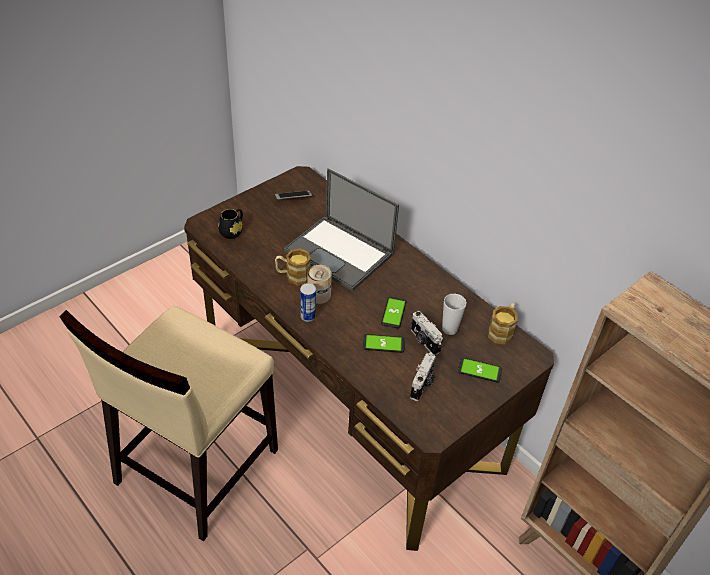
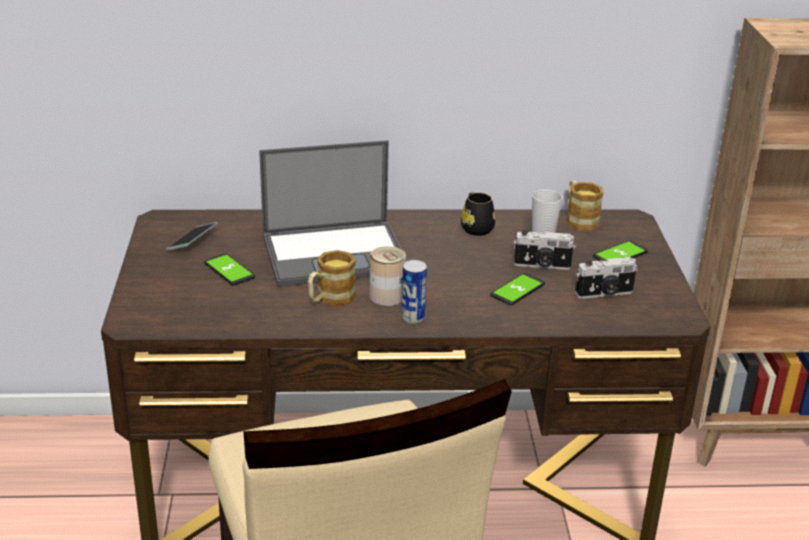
camera: 50 degrees left, 15 degrees down
(233, 231) = (184, 306): black mug -> black mug (475, 227)
(393, 313) = (477, 264): phone -> phone (229, 270)
(423, 384) = (604, 294): camera -> camera turned 105 degrees clockwise

